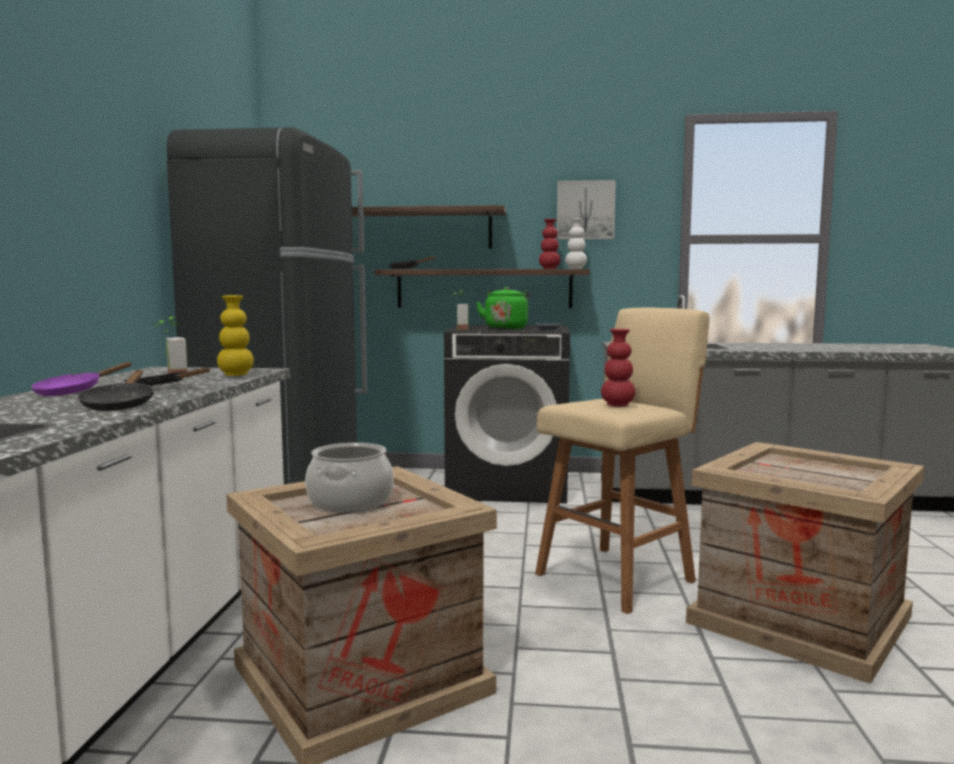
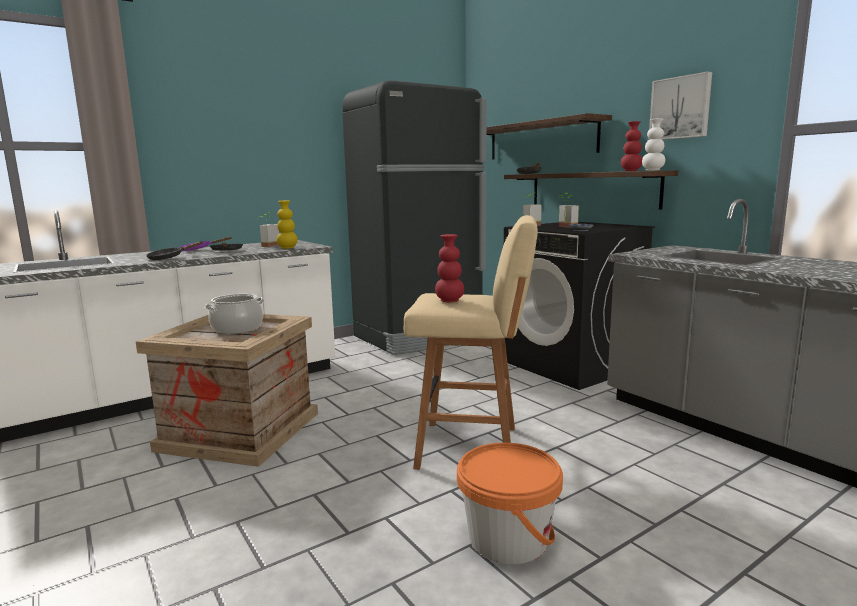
camera: 50 degrees right, 5 degrees up
(506, 328) = (565, 227): green kettle -> potted plant
(798, 620) = (508, 538): crate -> orange bucket

